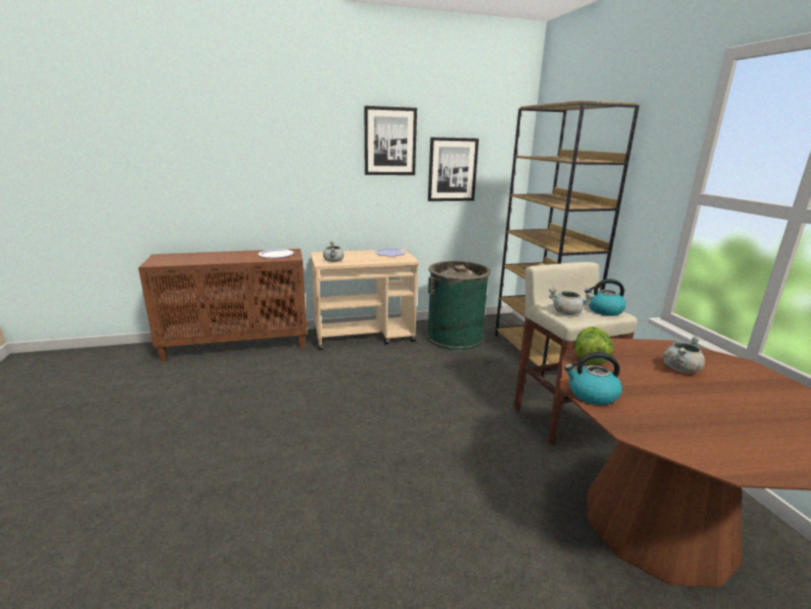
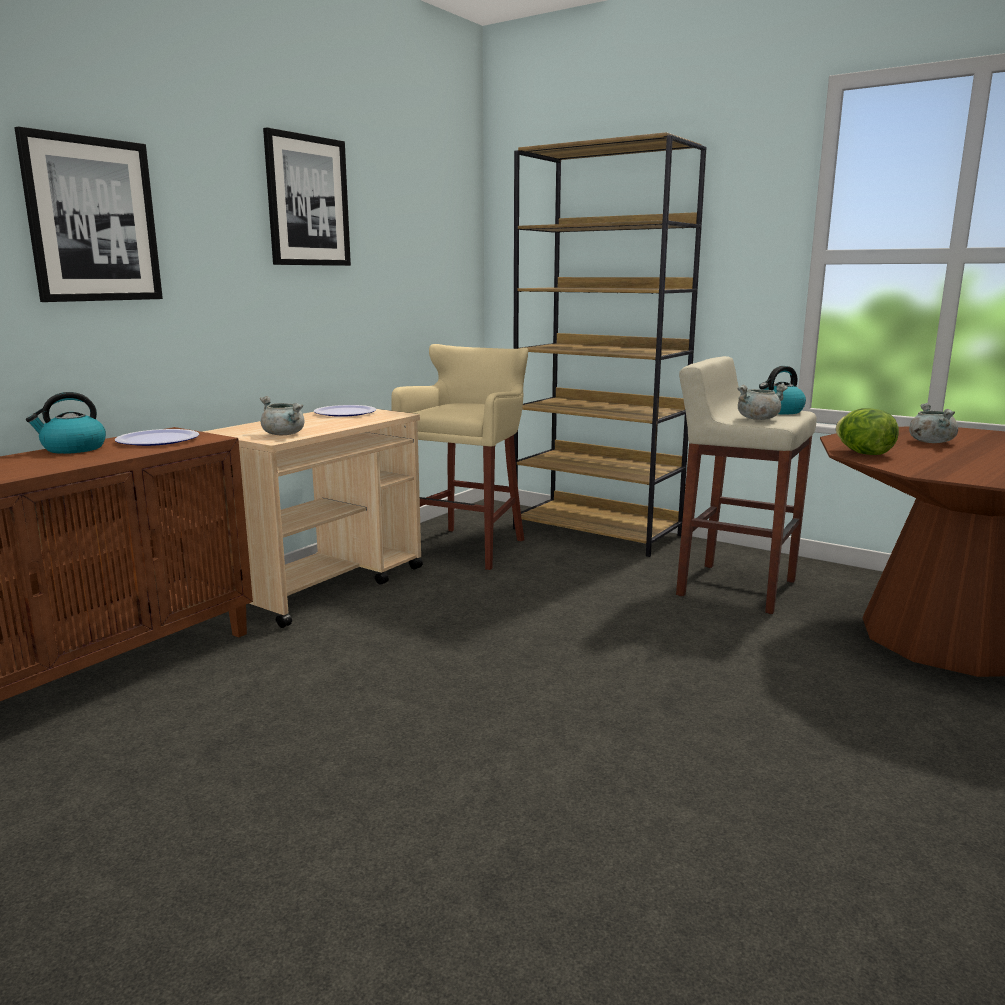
camera: 40 degrees left, 5 degrees down
(452, 169) = (396, 257): picture -> picture (92, 220)
(454, 338) = (467, 547): green trash can -> beige stool
(591, 394) = (940, 473): kettle -> kettle (73, 449)

